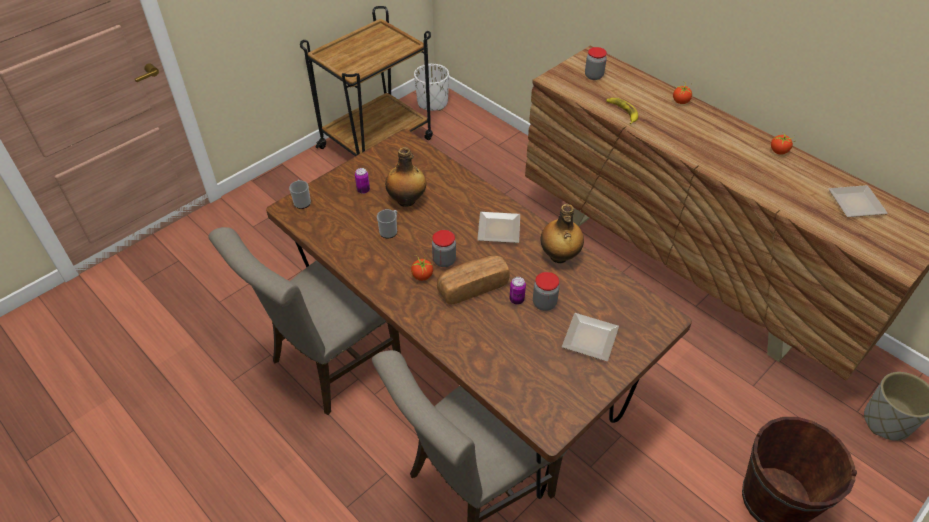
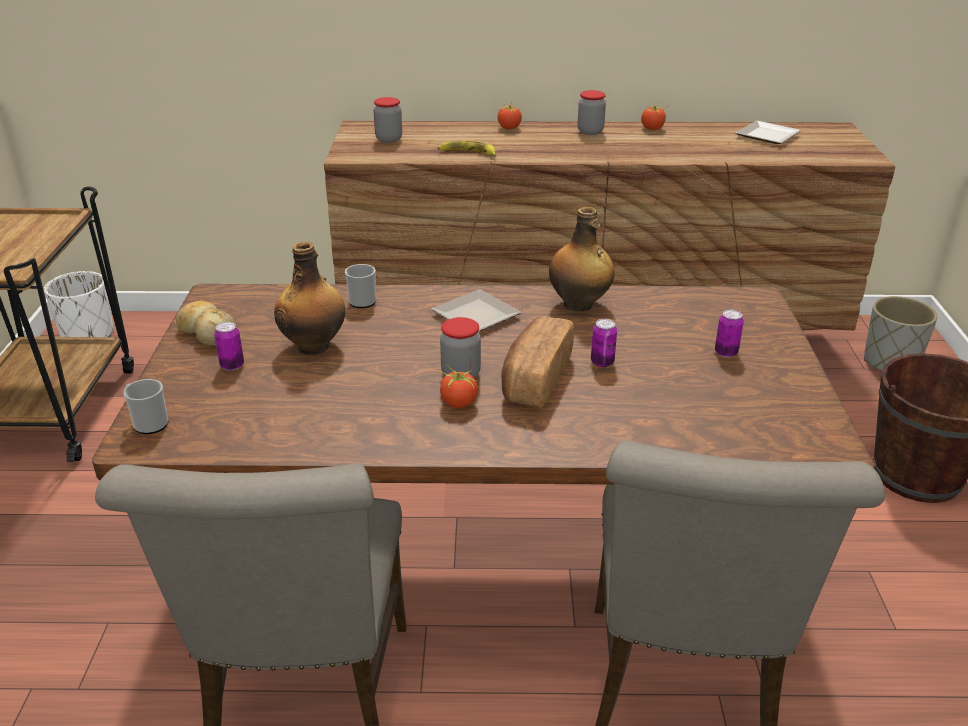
camera: 45 degrees left, 15 degrees down
(376, 163) = (207, 332): none -> bread
(389, 231) = (340, 385): mug -> mug (362, 300)
(544, 303) = (634, 349): jar -> jar (590, 131)
(588, 339) = (726, 352): plate -> can

